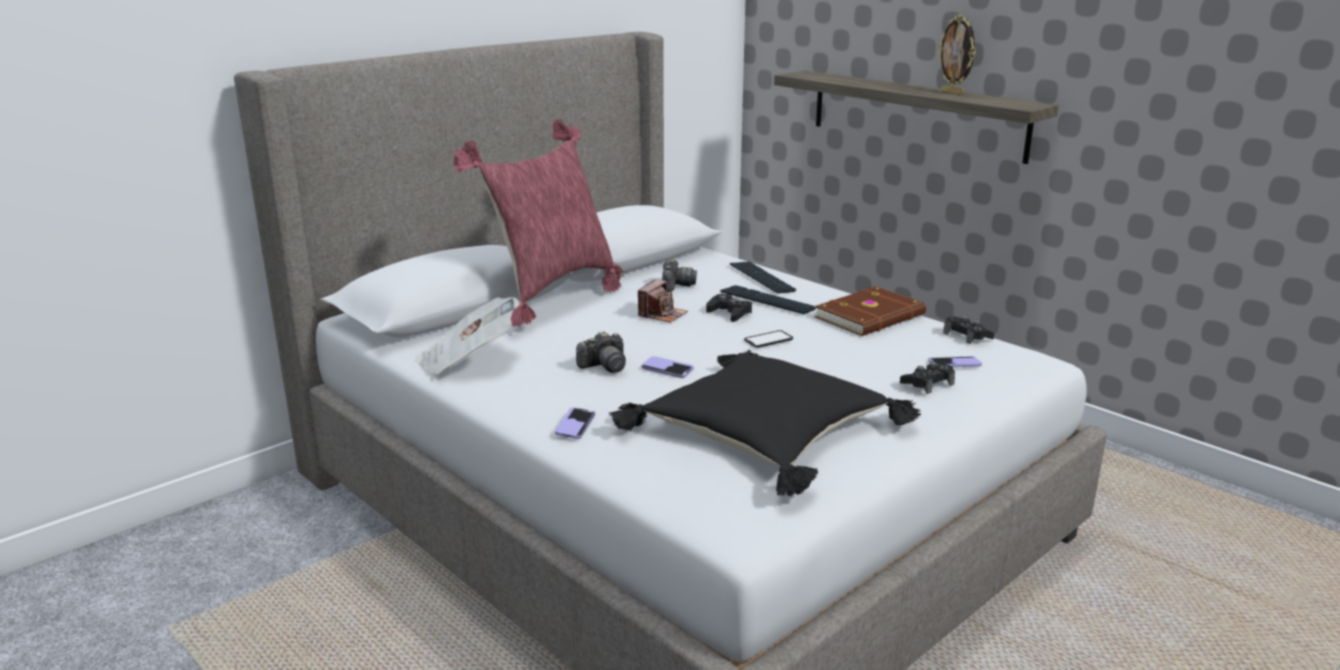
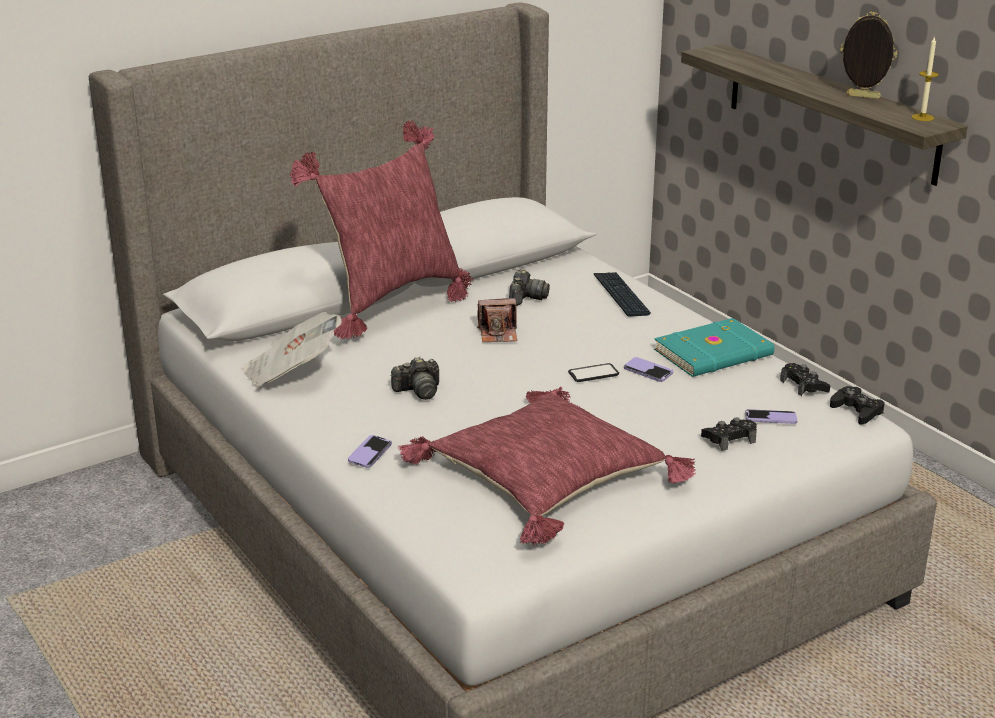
camera: 10 degrees right, 5 degrees up
(662, 314) = (498, 334): camera -> camera turned 45 degrees clockwise
(667, 369) = (478, 399): phone -> phone (648, 371)
(729, 313) = (568, 337): black game controller -> black game controller (857, 411)
(764, 427) = (545, 472): black pillow -> red pillow
(767, 301) = (613, 325): keyboard -> none
(871, 316) = (715, 353): brown book -> turquoise book
(953, 92) = (862, 97): picture frame -> picture frame turned 135 degrees clockwise
(1016, 101) = (922, 117): none -> candle

